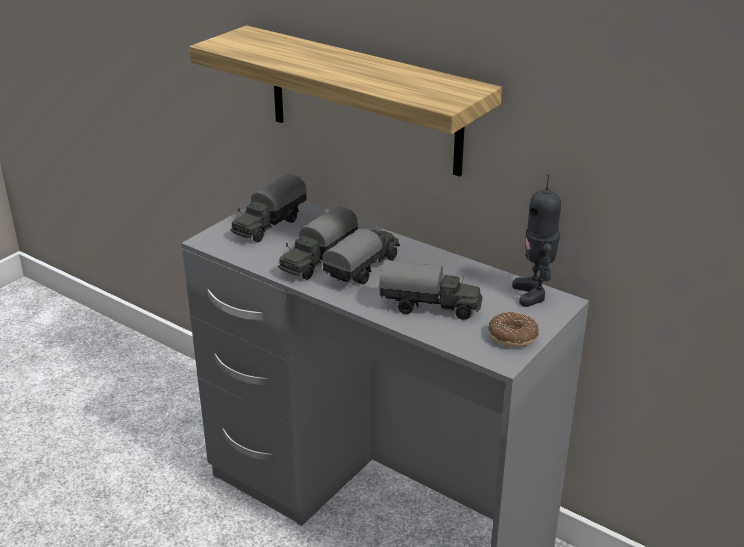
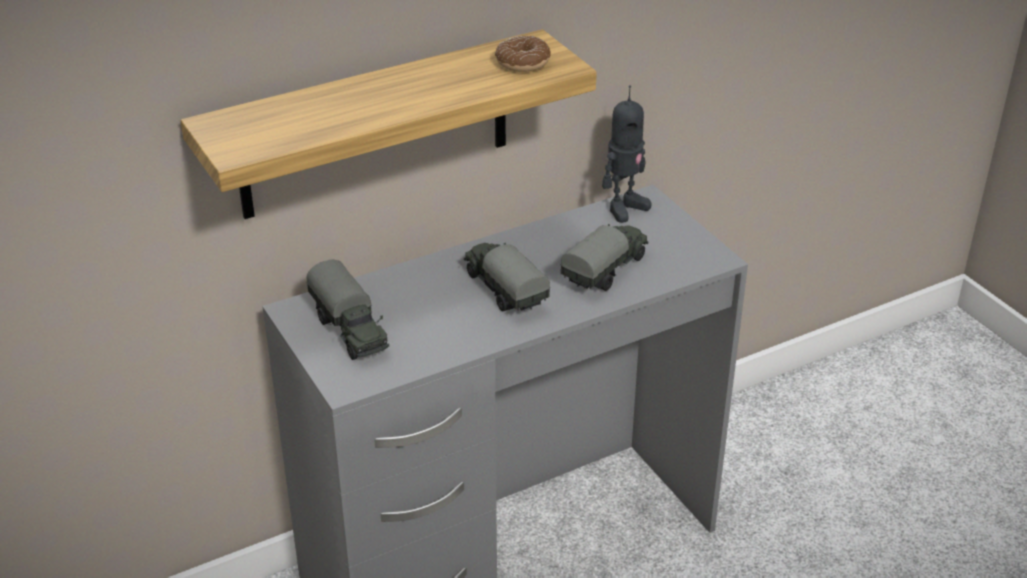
camera: 65 degrees left, 5 degrees up
(317, 261) = (462, 316): toy truck -> none
(512, 336) = (685, 242): donut -> donut (523, 62)
(533, 294) = (624, 208): toy robot -> toy robot turned 60 degrees counterclockwise

